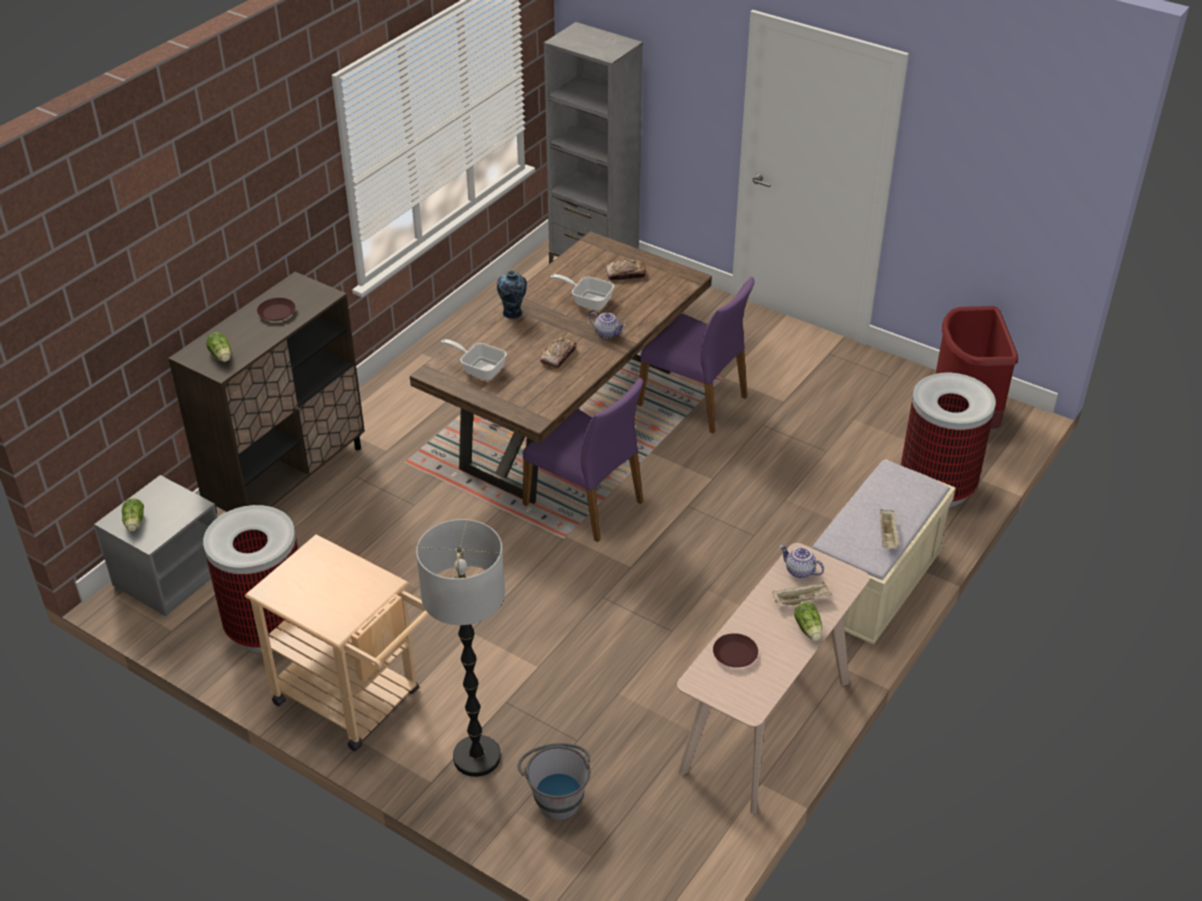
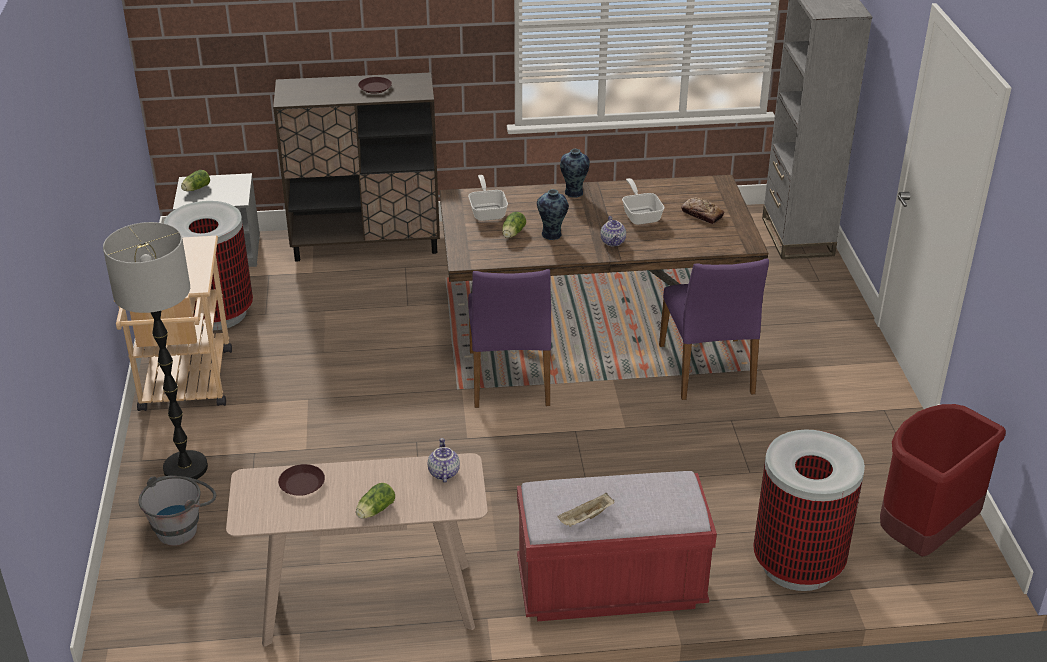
camera: 50 degrees right, 5 degrees down
(221, 356) = (301, 93): lettuce -> lettuce (512, 234)
(558, 356) = (552, 235): bread -> vase
(801, 600) = (407, 490): beige tray -> none
(873, 587) = (610, 587): beige bench -> red bench

